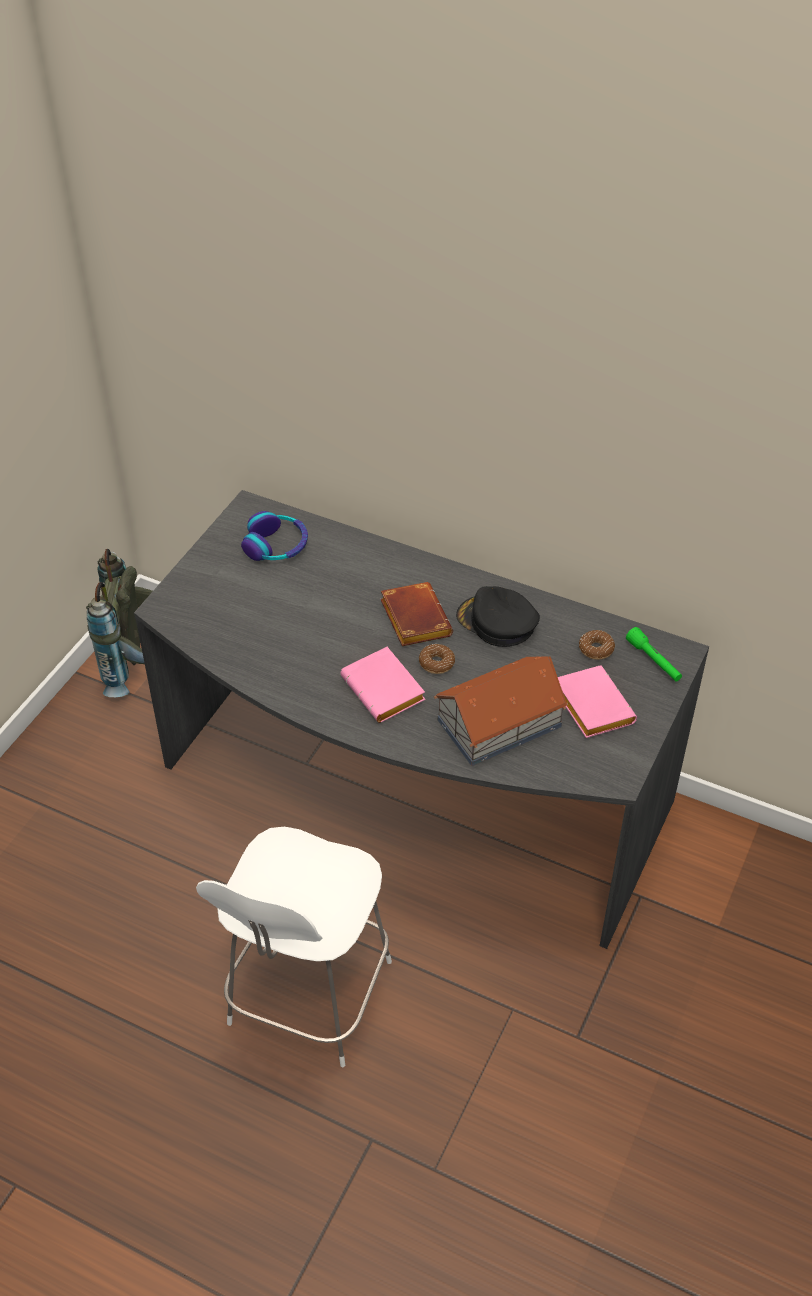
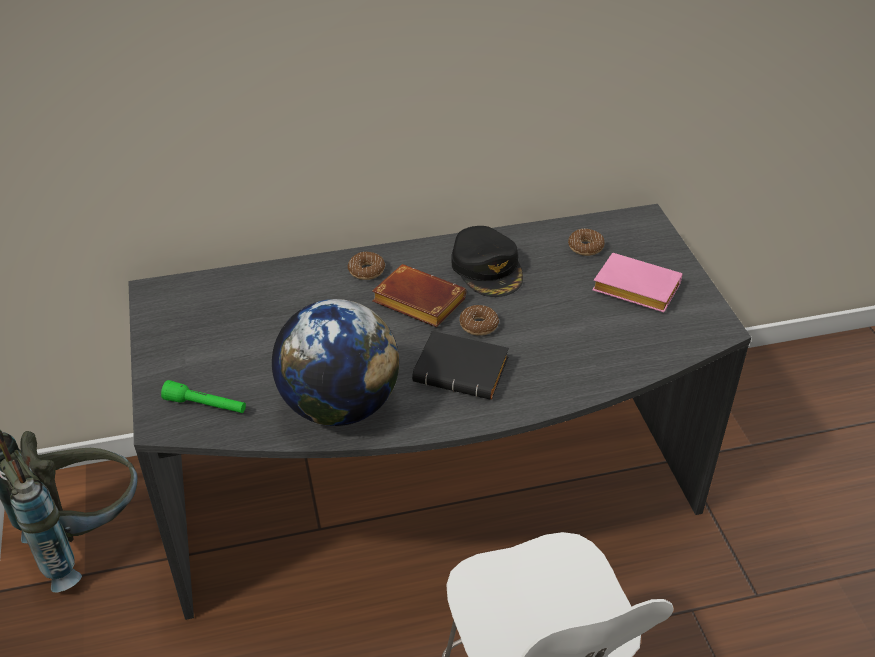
camera: 40 degrees left, 5 degrees down
(276, 546) = (219, 309): headphones -> none
(278, 664) = (339, 406): none -> globe
(386, 691) = (464, 371): pink book -> black book
(406, 573) = (366, 270): none -> donut
(497, 622) = (487, 268): black cap -> black cap turned 105 degrees counterclockwise
(500, 723) = (586, 340): toy house -> none
(654, 661) = (635, 233): green flashlight -> green flashlight (206, 405)

